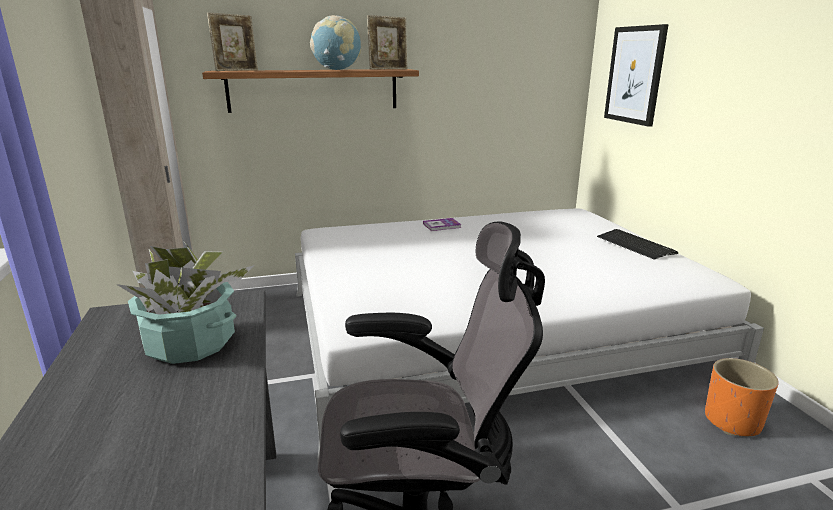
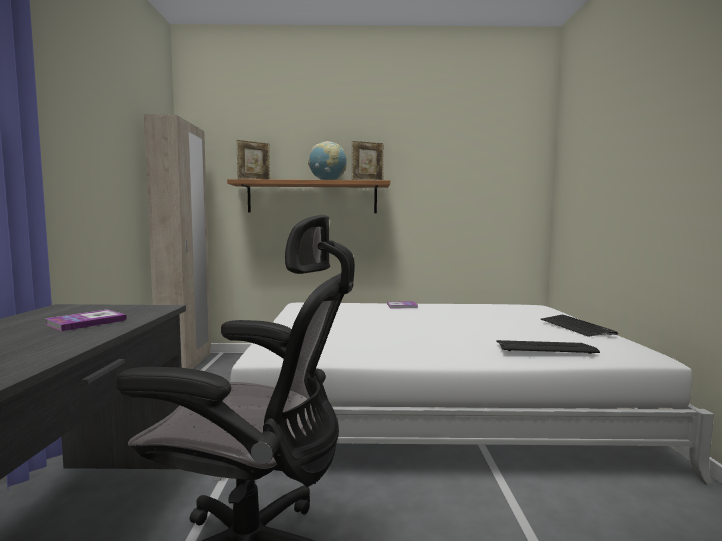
camera: 15 degrees right, 15 degrees down
(190, 344) = (86, 322): potted plant -> book
(625, 282) = (544, 348): none -> keyboard
(635, 75) = (583, 182): picture -> none
(732, 421) = (670, 517): orange planter -> none

